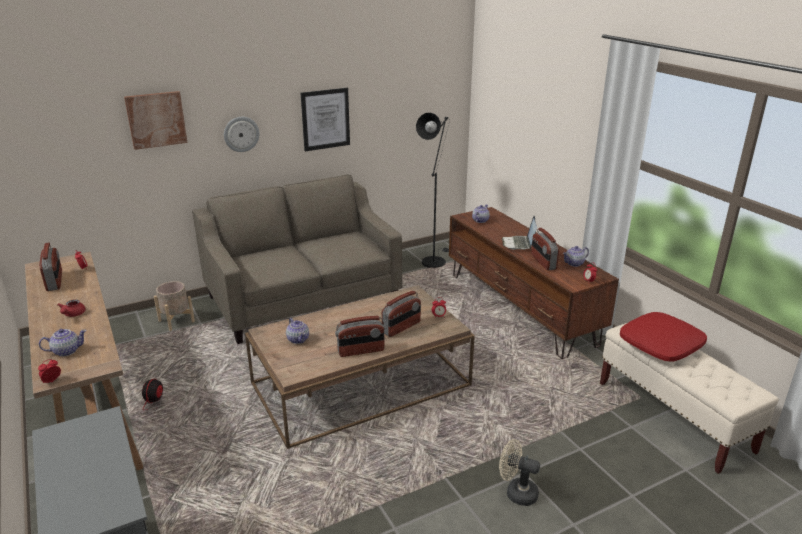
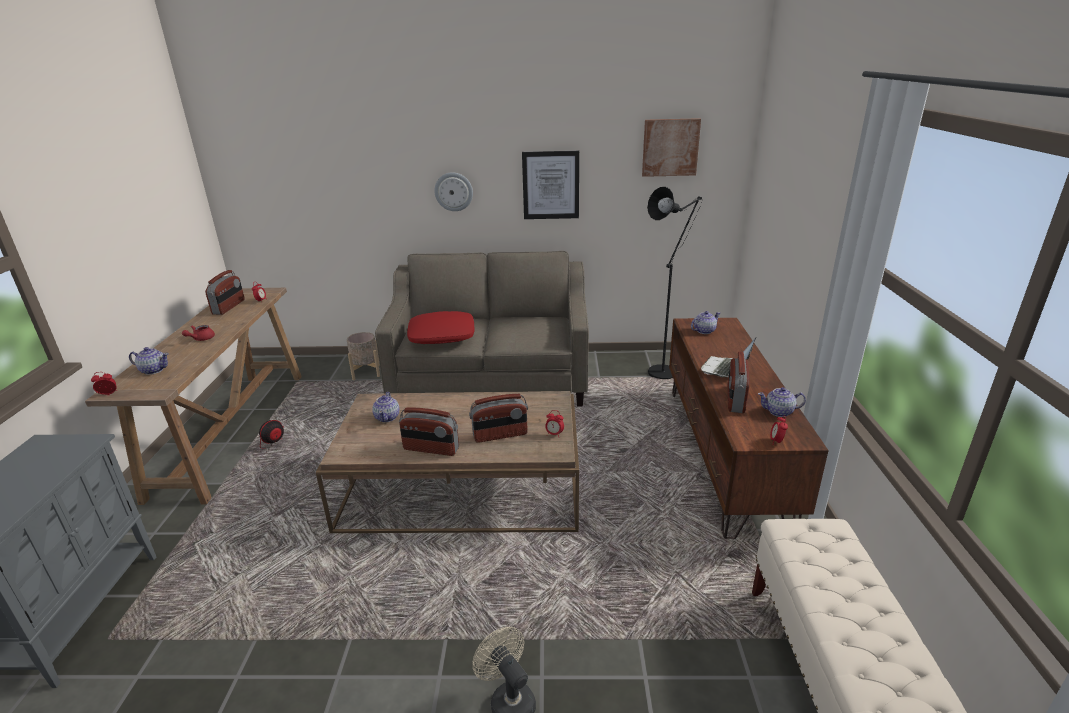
camera: 30 degrees right, 0 degrees up
(156, 119) = (367, 167): picture -> picture (670, 147)
(660, 344) = (830, 570): red pillow -> red pillow (442, 336)

